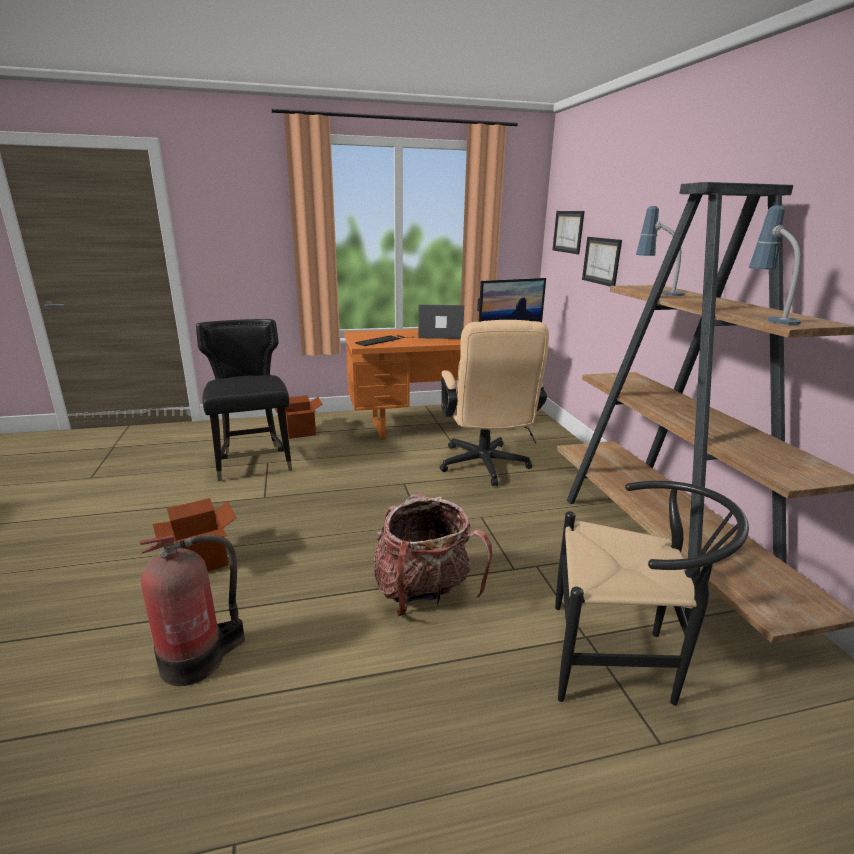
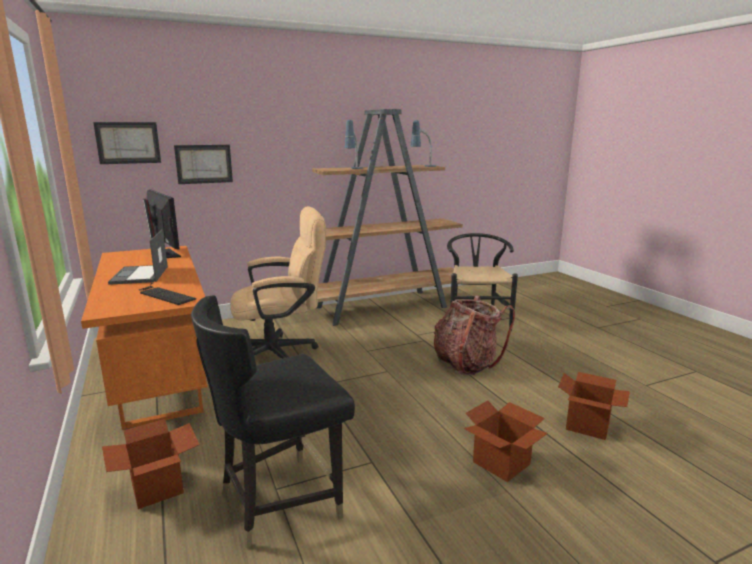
camera: 100 degrees left, 5 degrees down
(198, 659) = (587, 426): fire extinguisher -> cardboard box

